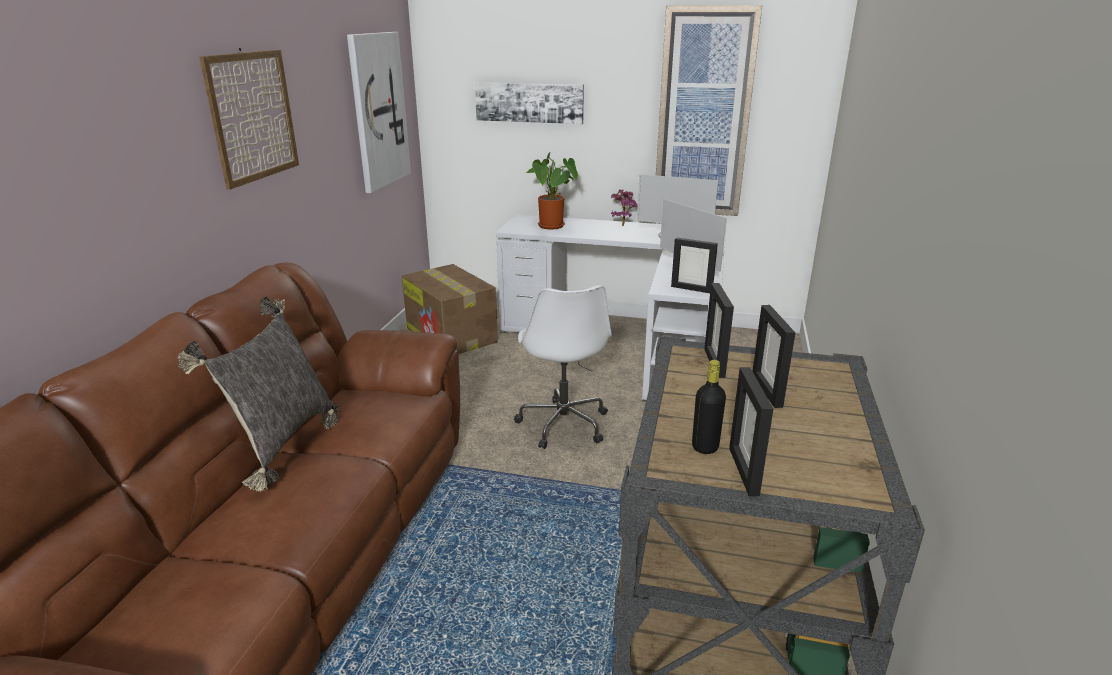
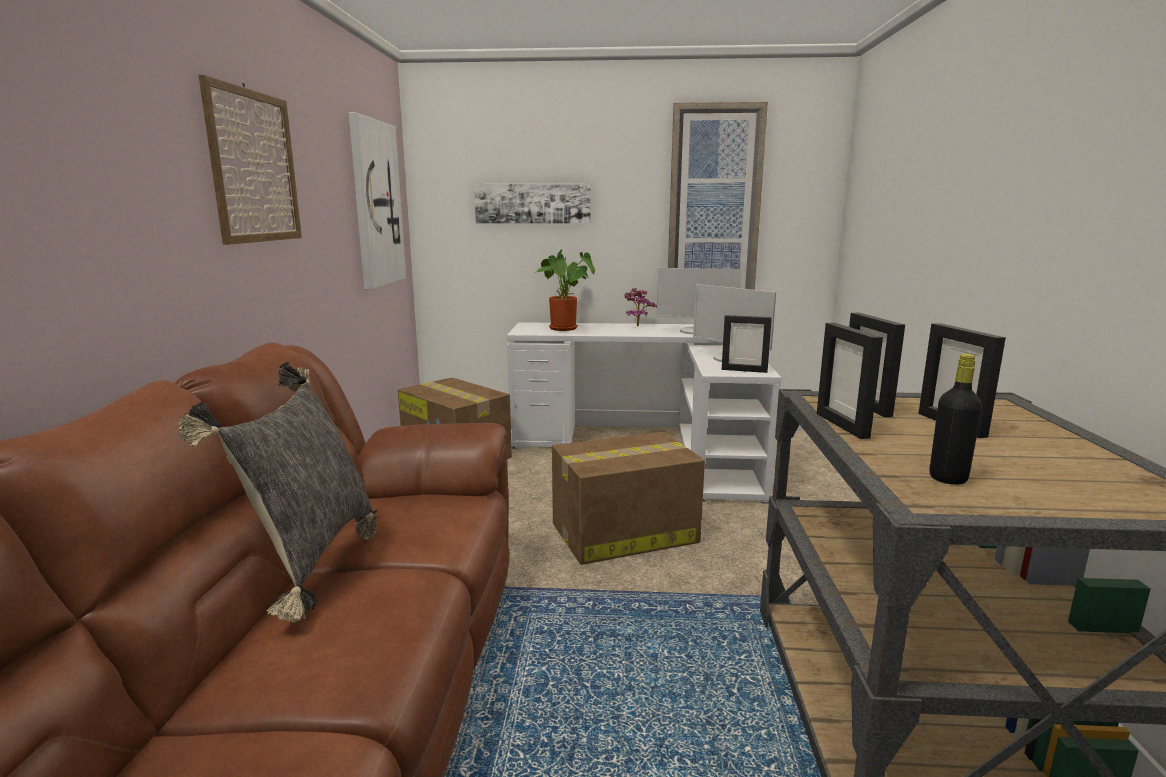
camera: 10 degrees left, 10 degrees down
(564, 426) = (622, 533): white office chair -> cardboard box
(745, 471) = (1027, 496): picture frame -> picture frame (843, 425)

